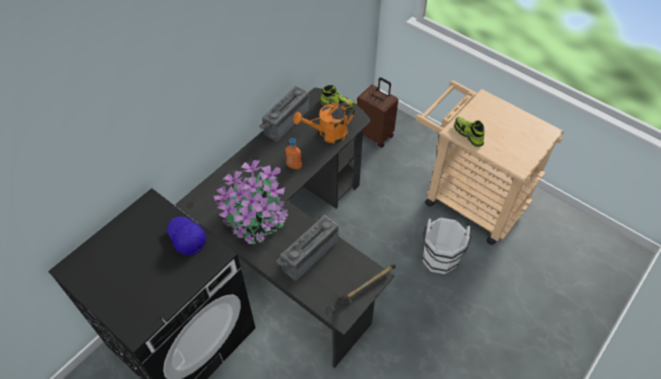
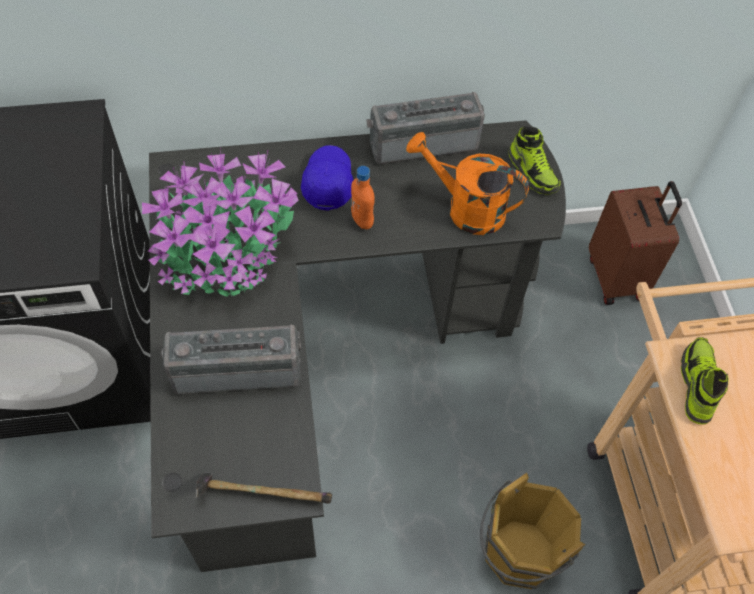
camera: 40 degrees right, 5 degrees up
(187, 238) = (64, 204): blue cap -> blue cap (328, 183)
(439, 261) = (515, 556): white bucket -> brown bucket

